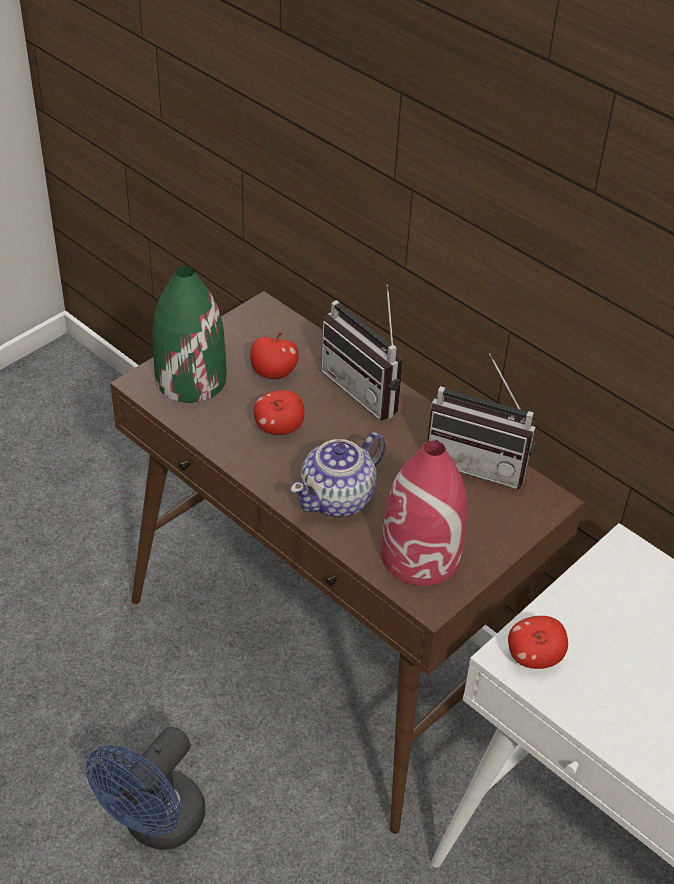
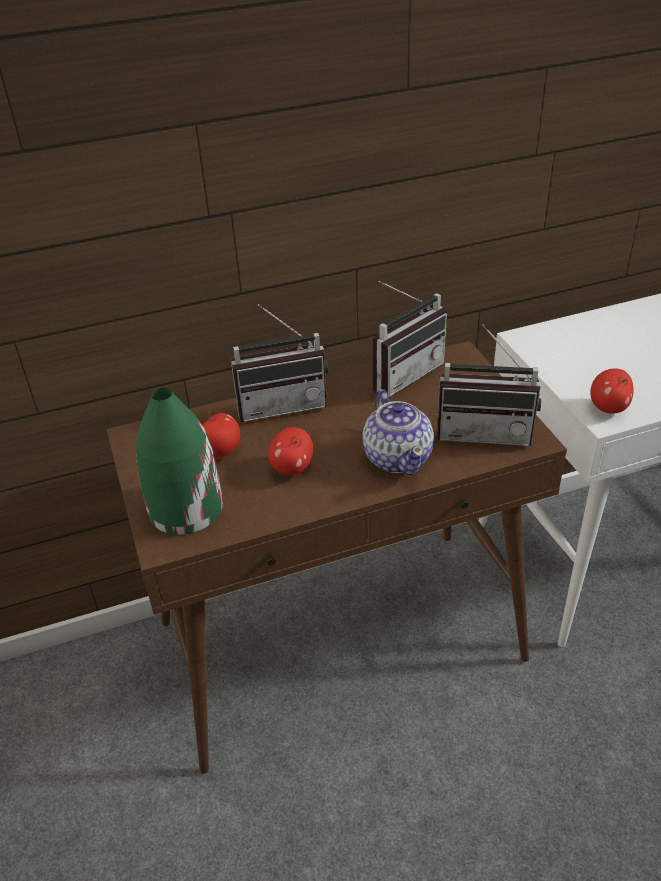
camera: 60 degrees left, 5 degrees down
(156, 825) = (458, 836): blue fan -> none
(421, 555) = (485, 431): red vase -> radio

